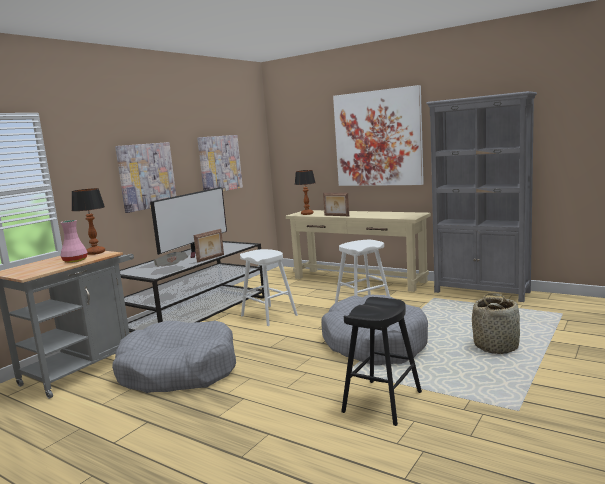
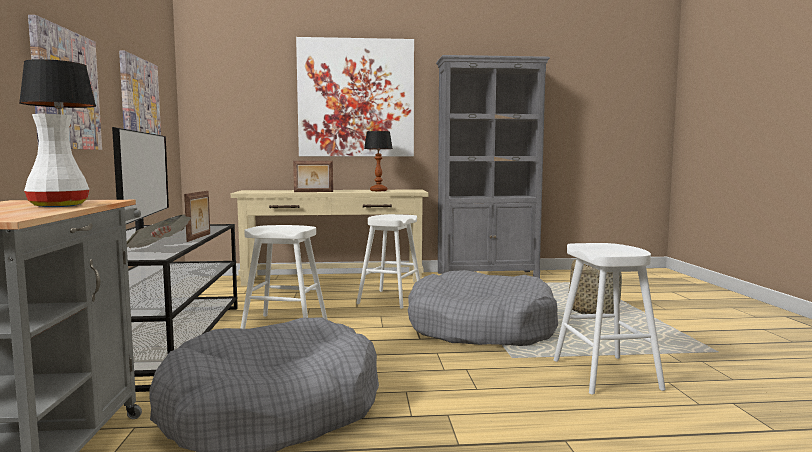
camera: 40 degrees left, 5 degrees down
(76, 261) = (60, 206): pink vase -> white vase
(307, 214) = (261, 191): table lamp -> table lamp (379, 191)
(382, 401) = (605, 374): black stool -> white stool

